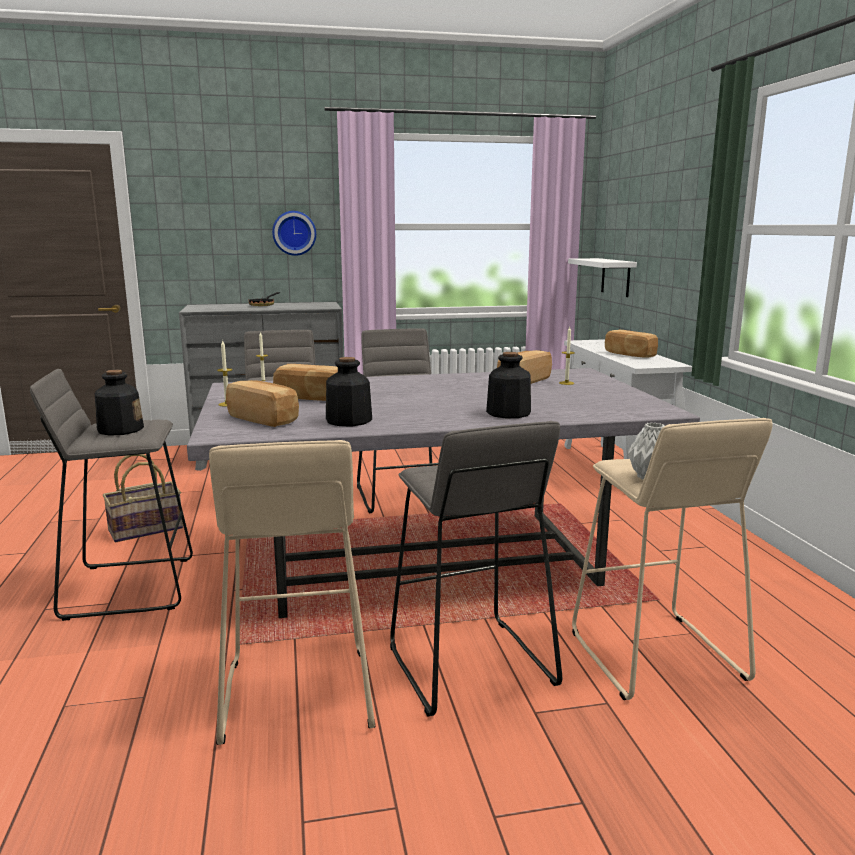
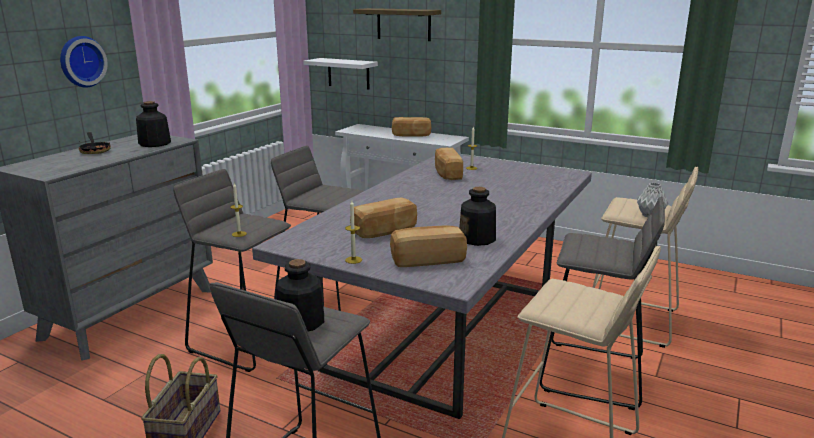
camera: 50 degrees left, 5 degrees up
(508, 413) = (523, 200): bottle -> bottle (154, 143)
(659, 213) = (403, 24): none -> shelf

